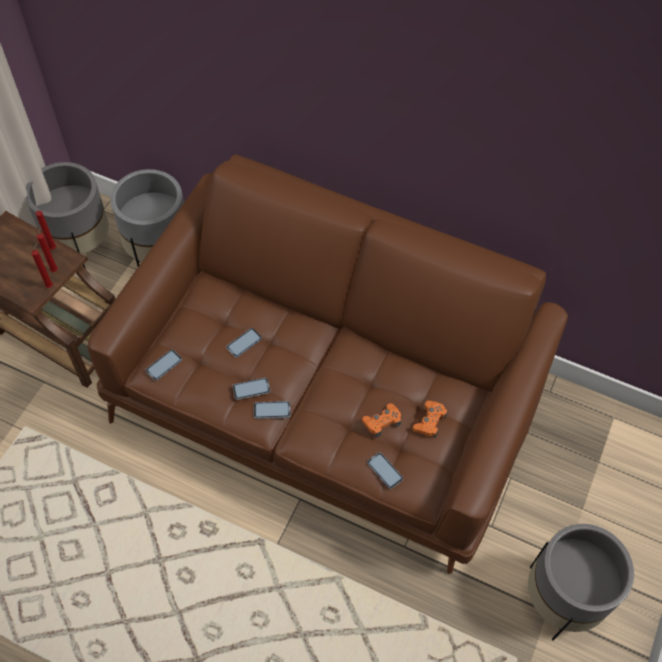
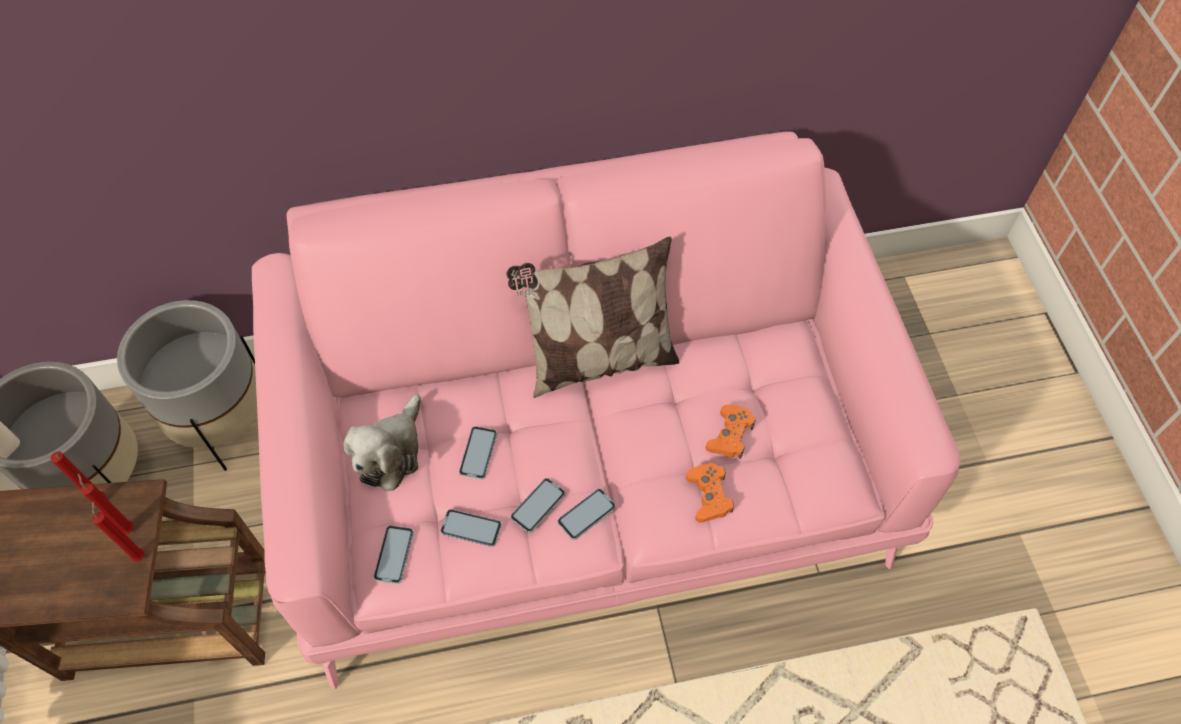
camera: 35 degrees left, 0 degrees up
(203, 314) = (391, 452): none -> plush toy
(328, 399) = (590, 462): brown sofa -> pink sofa
(346, 336) = (598, 361): none -> pillow
(385, 471) = (784, 492): phone -> phone (471, 528)
(429, 421) = (783, 397): orange game controller -> orange game controller (708, 496)
(561, 599) = (1020, 508): grey planter -> none

